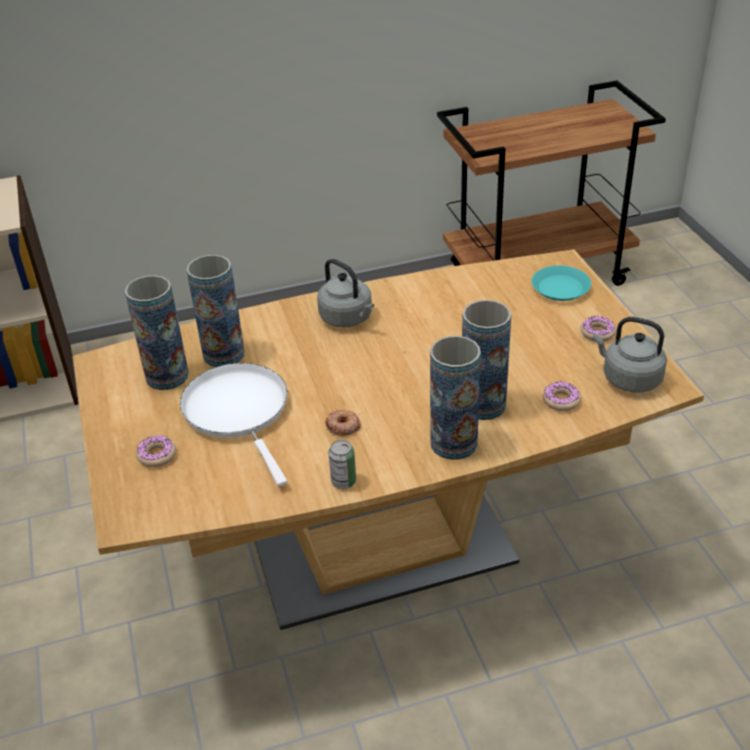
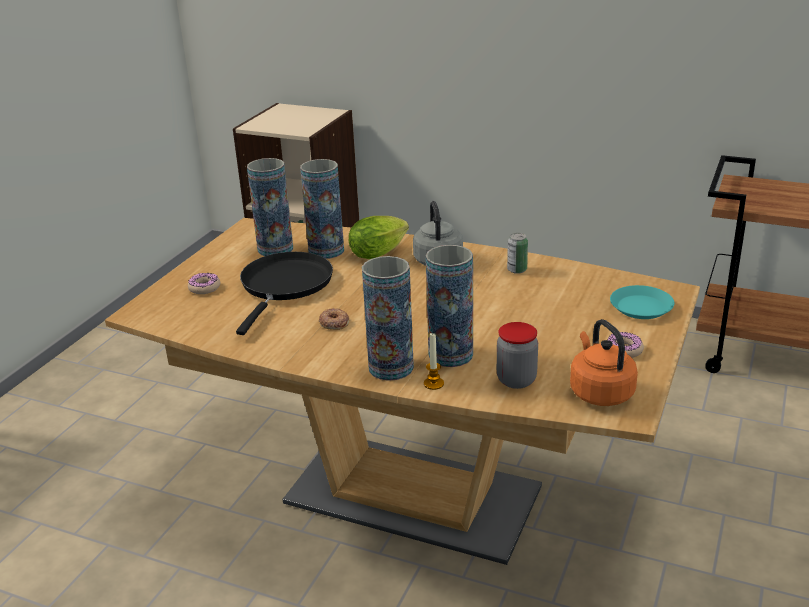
camera: 40 degrees right, 10 degrees down
(239, 412) = (284, 286): white frying pan -> black frying pan
(280, 332) = (381, 252): none -> lettuce
(343, 481) = (284, 354): can -> can (517, 270)
(507, 439) = (433, 384): none -> candle
(561, 401) = (516, 380): donut -> jar
(628, 379) = (599, 392): grey kettle -> orange kettle

